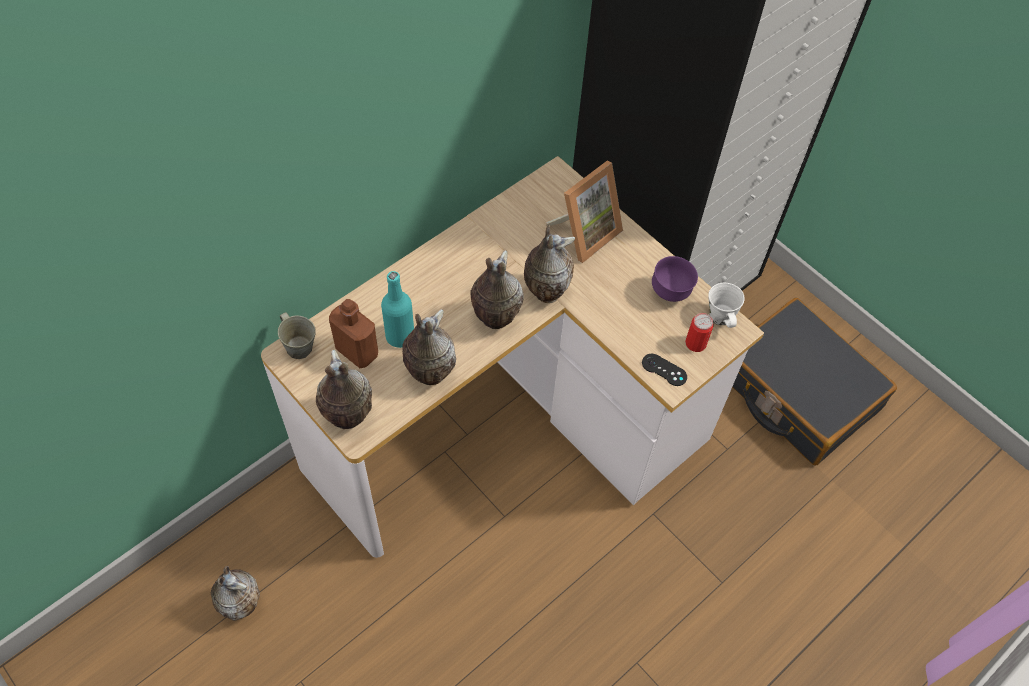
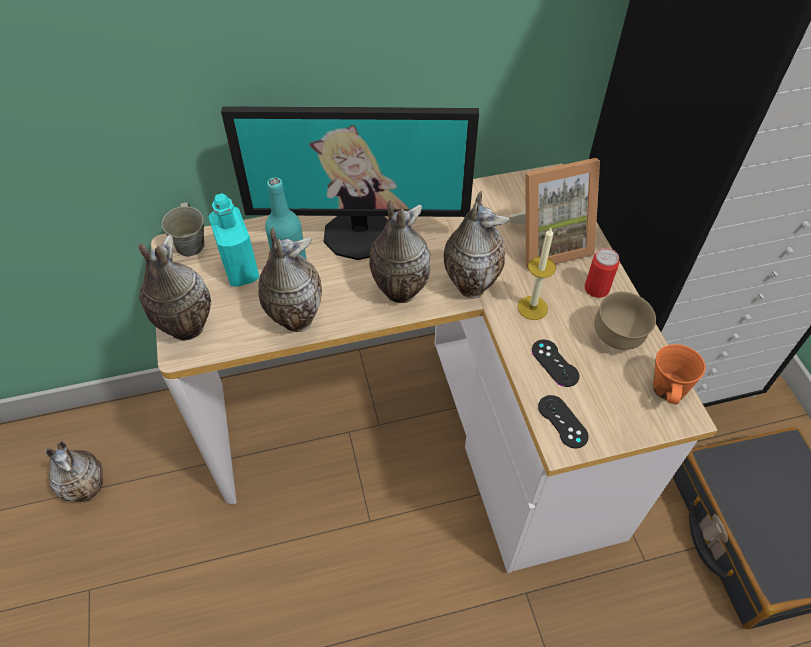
camera: 30 degrees right, 5 degrees down
(357, 352) = (240, 270): brown bottle -> turquoise bottle
(433, 281) = (360, 233): none -> monitor
(600, 292) = (532, 308): none -> candle
(637, 329) = (555, 363): none -> black game controller
(670, 292) = (617, 338): purple bowl -> brown bowl
(695, 343) = (619, 407): can -> can (596, 289)
(721, 317) = (667, 390): white mug -> orange mug

